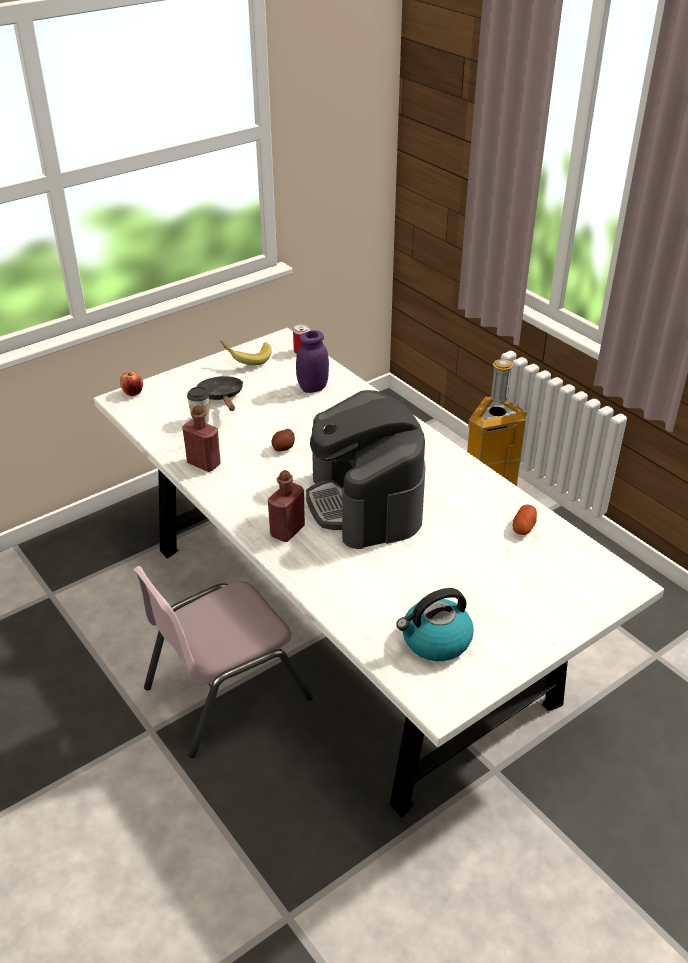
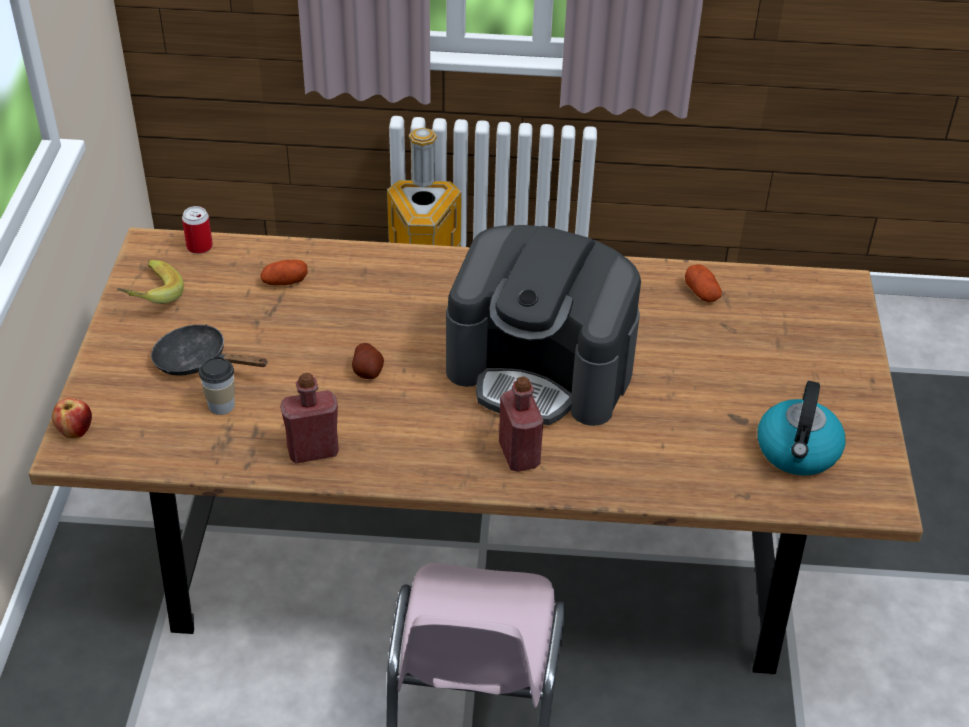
camera: 50 degrees left, 5 degrees up
(313, 388) = (284, 282): purple jar -> potato
(344, 620) = (479, 541): white dining table -> brown dining table

